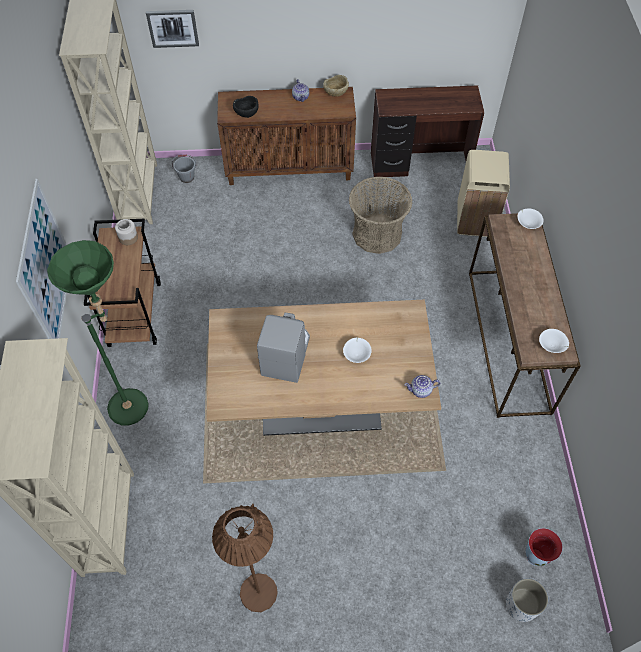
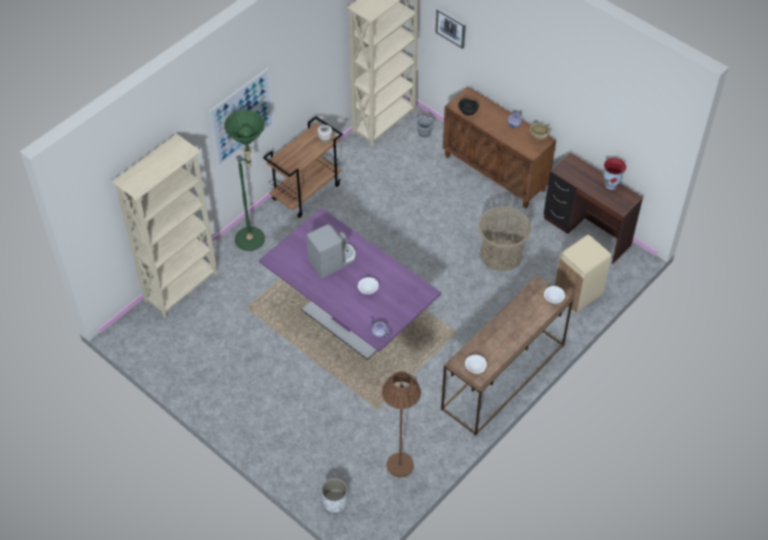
camera: 45 degrees right, 5 degrees down
(258, 592) = (214, 380): brown floor lamp -> brown floor lamp (400, 465)
(320, 404) = (350, 320): brown dining table -> purple dining table
(535, 556) = (371, 489): vase -> vase (611, 185)

